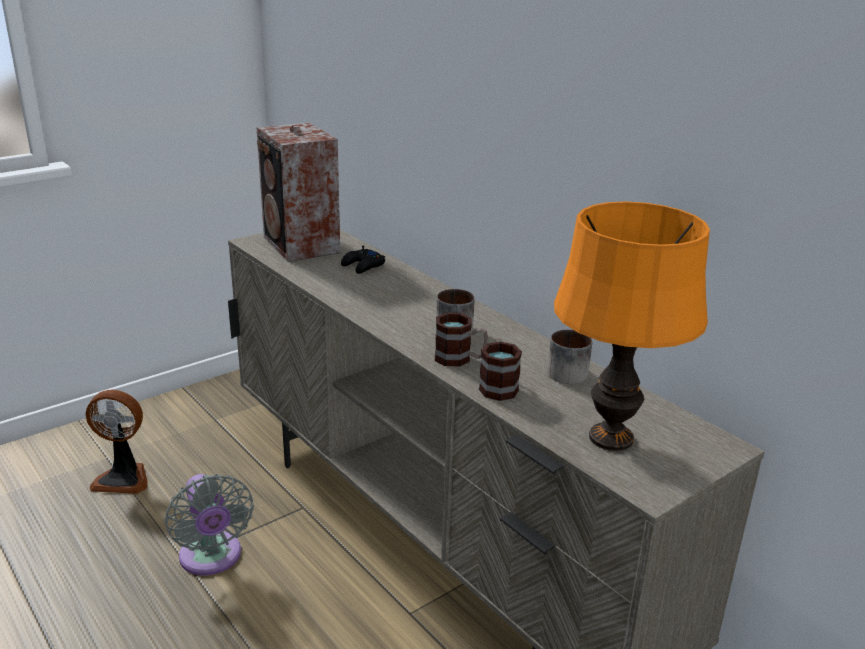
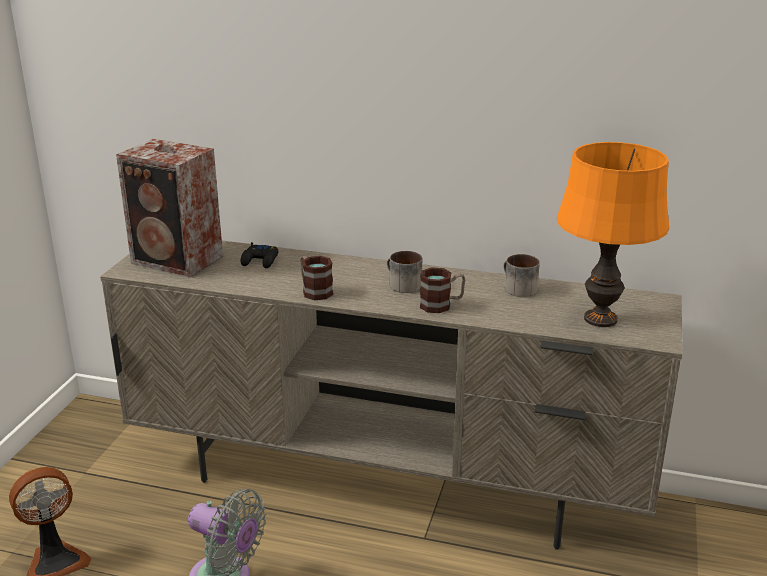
camera: 35 degrees left, 0 degrees up
(498, 385) = (491, 313): mug -> mug (314, 290)

